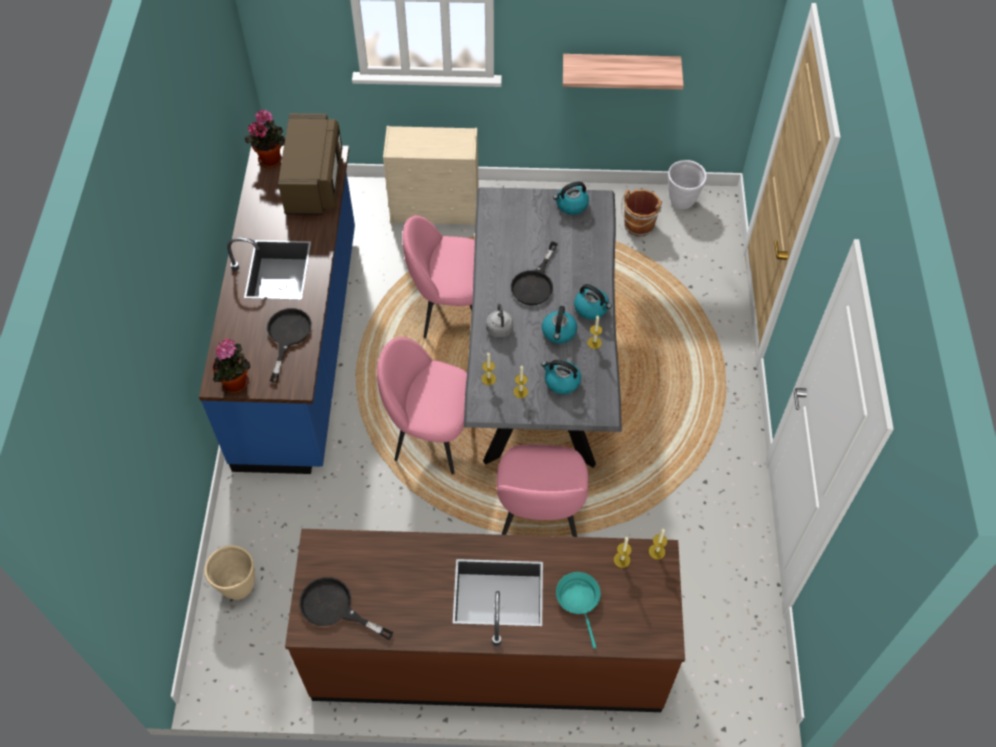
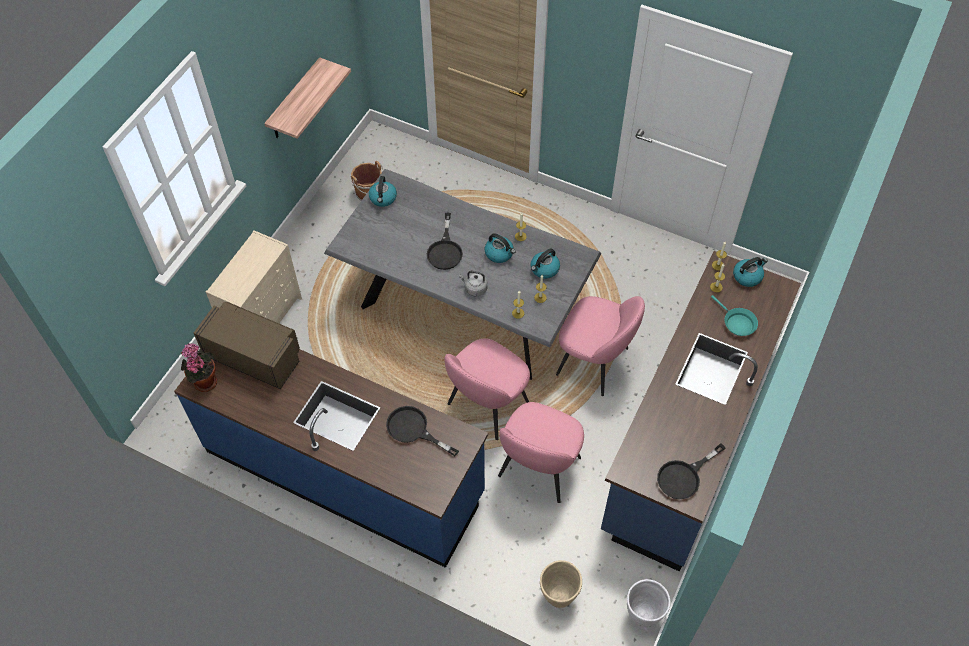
camera: 65 degrees left, 0 degrees up
(237, 384) = (443, 483): potted plant -> none
(450, 310) = (374, 348): pink chair -> pink chair (538, 469)
(488, 652) = (687, 437): brown counter -> blue counter
(535, 283) = (445, 250): black frying pan -> black frying pan turned 45 degrees clockwise
(579, 600) = (737, 323): turquoise frying pan -> turquoise frying pan turned 135 degrees counterclockwise
(591, 308) = (488, 225): kettle -> kettle (747, 276)
(682, 202) = (364, 158): white planter -> white planter (643, 614)

